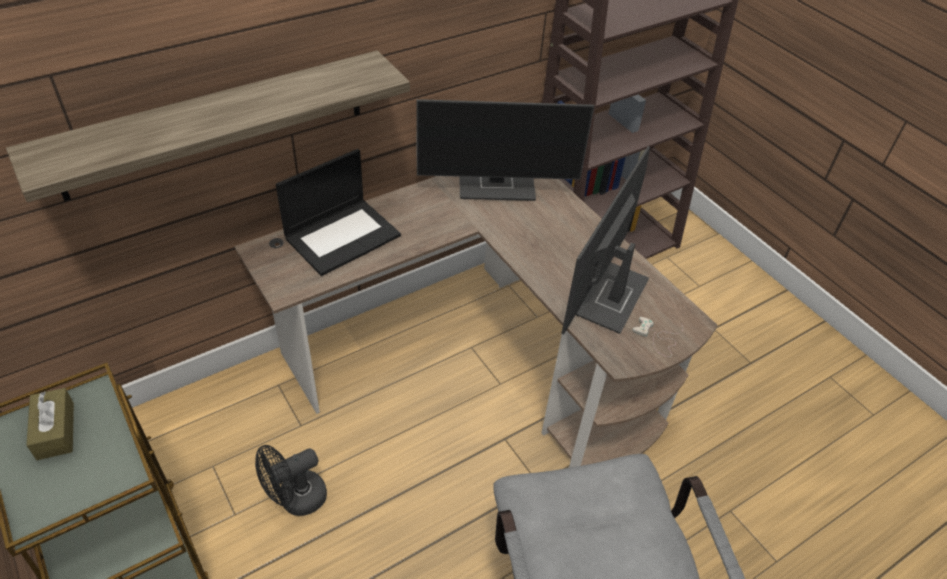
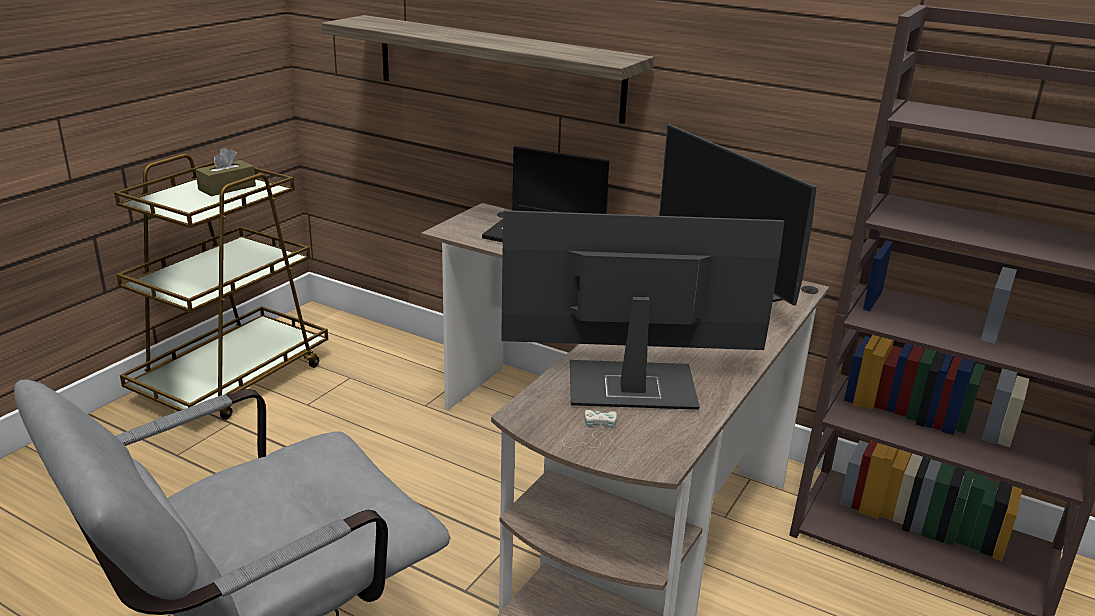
camera: 65 degrees right, 20 degrees down
(295, 499) = (340, 430): black fan -> none

